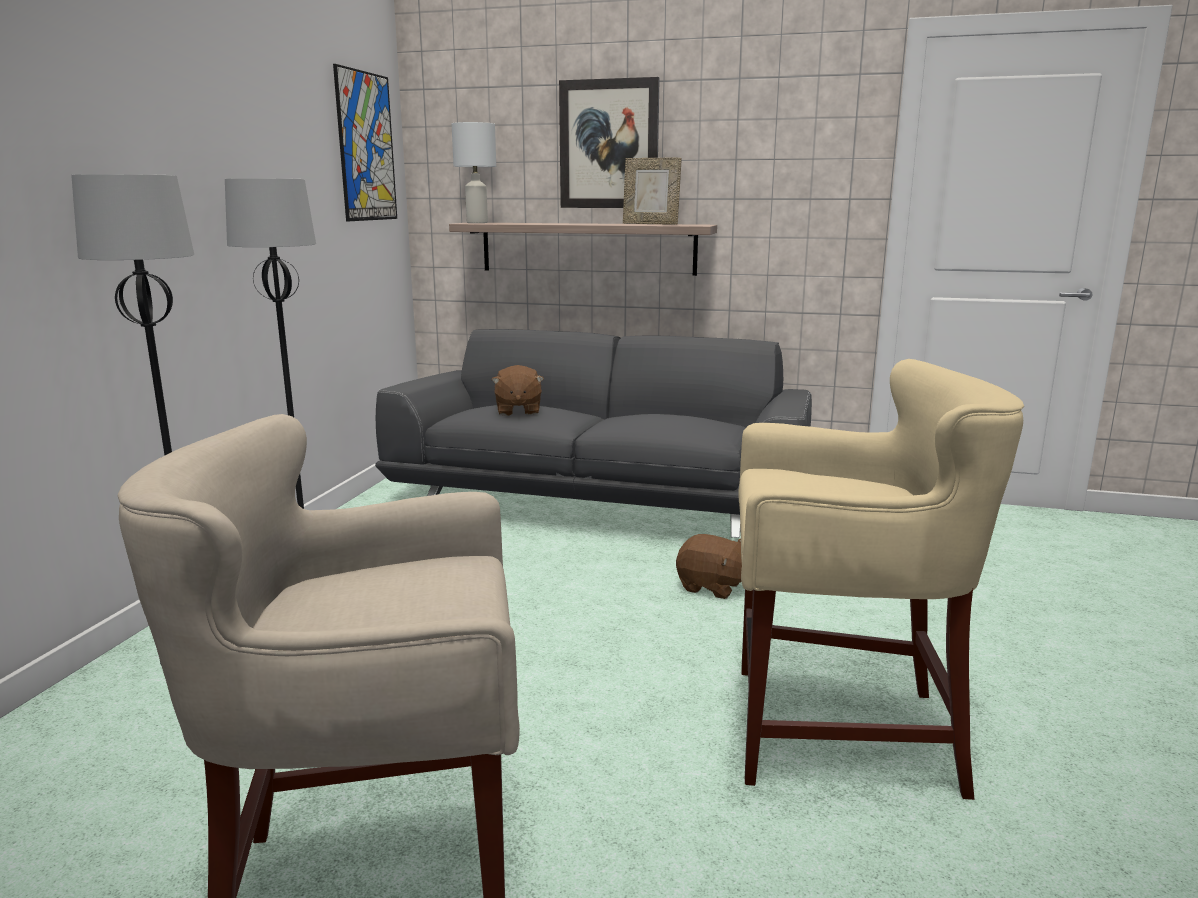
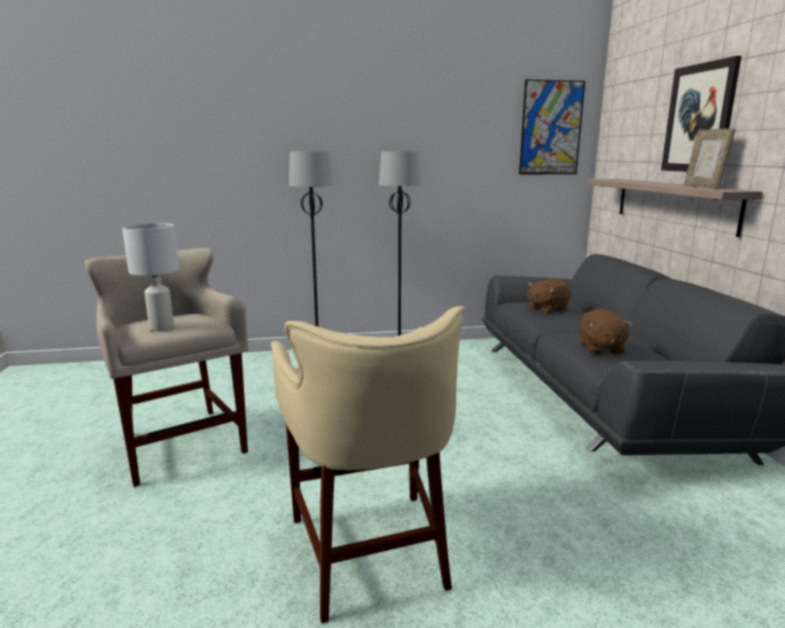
camera: 65 degrees right, 0 degrees up
(476, 223) = (608, 179): white table lamp -> white table lamp (161, 327)
(712, 587) = (519, 464): brown plush toy -> brown plush toy (600, 348)

